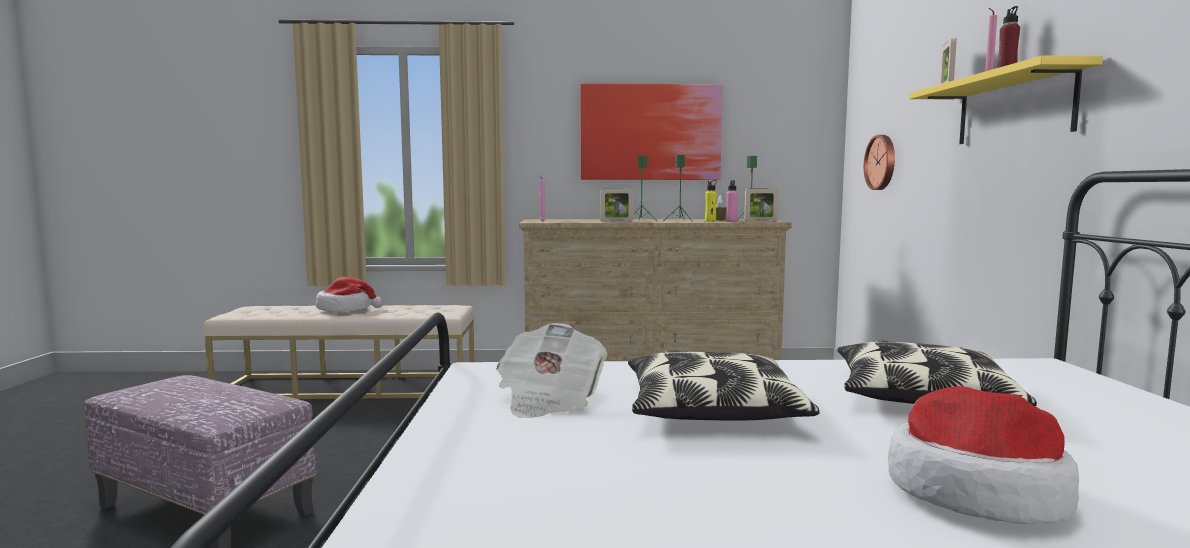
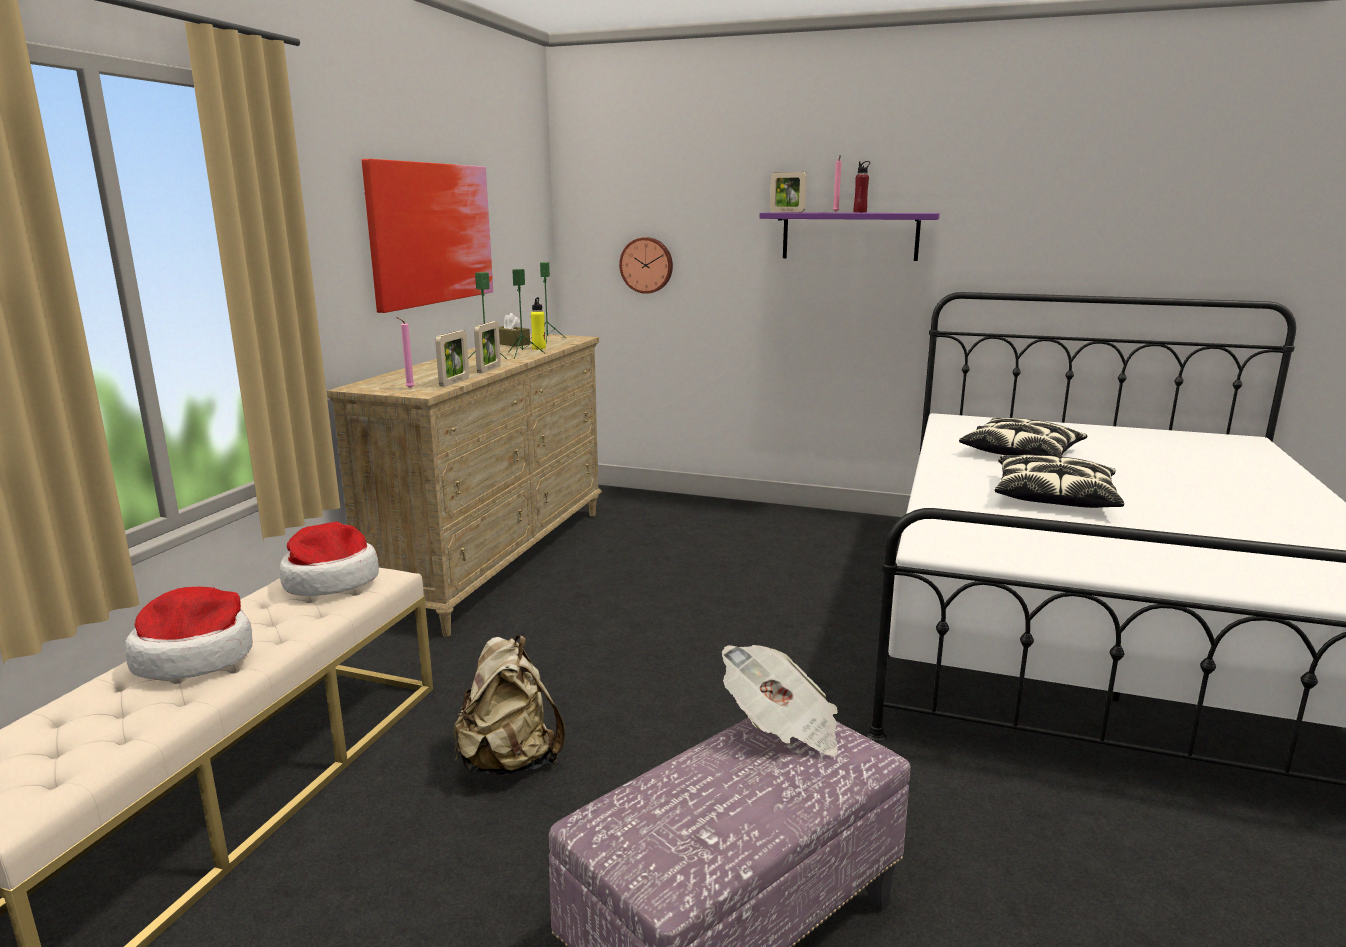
camera: 70 degrees left, 10 degrees up
(389, 427) = (509, 761): none -> beige backpack
(549, 399) = (1034, 533): newspaper -> newspaper (782, 727)
(731, 221) = (554, 345): pink bottle -> none
(760, 221) = (571, 340): picture frame -> picture frame (454, 382)
(976, 492) = (1177, 478): hat -> hat (330, 581)
(1013, 108) = (850, 236): yellow shelf -> purple shelf

